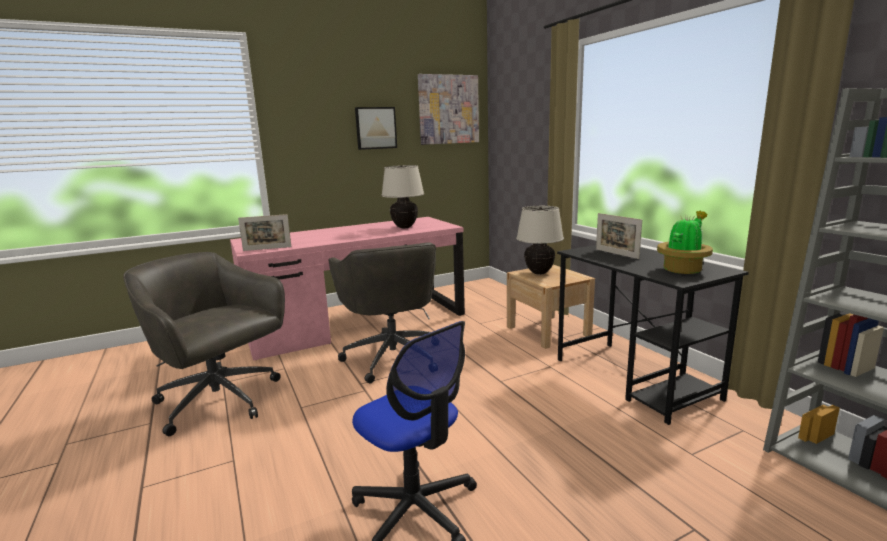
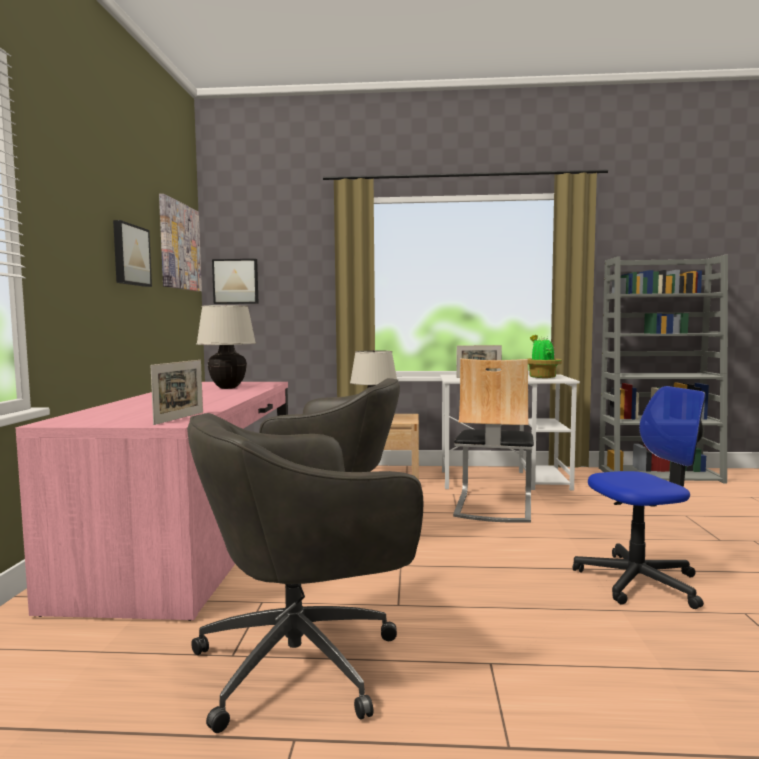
camera: 60 degrees left, 10 degrees down
(503, 132) = (236, 281): none -> picture
(540, 392) = (493, 506): none -> chair
(635, 379) = (505, 480): black desk -> white desk

